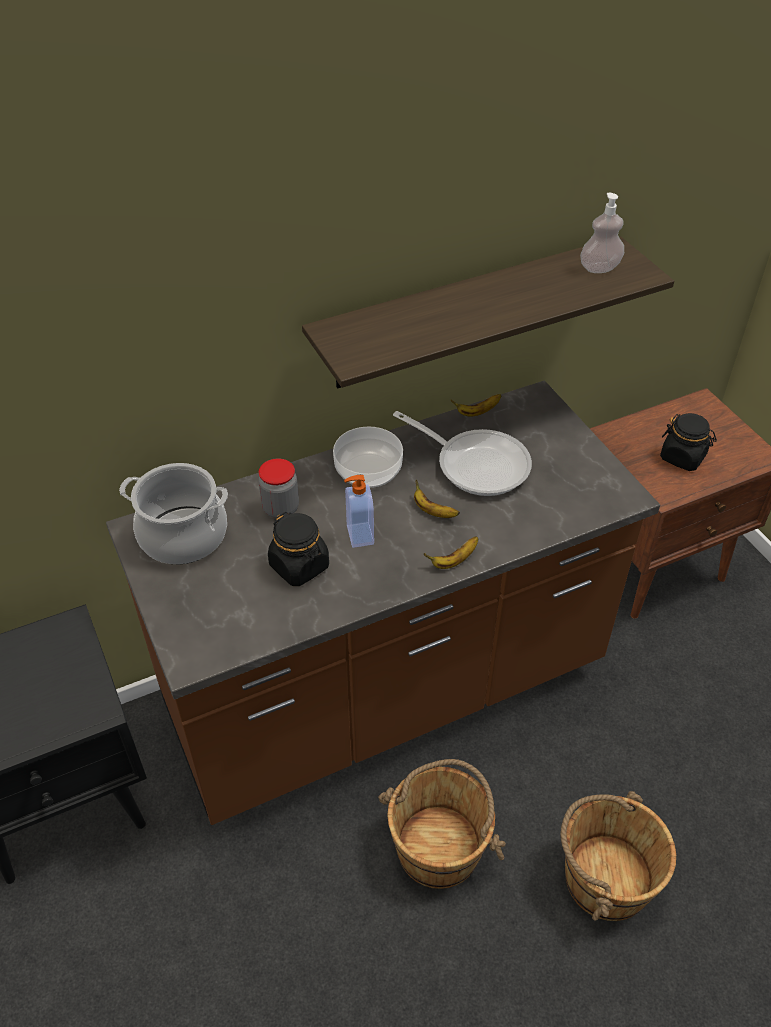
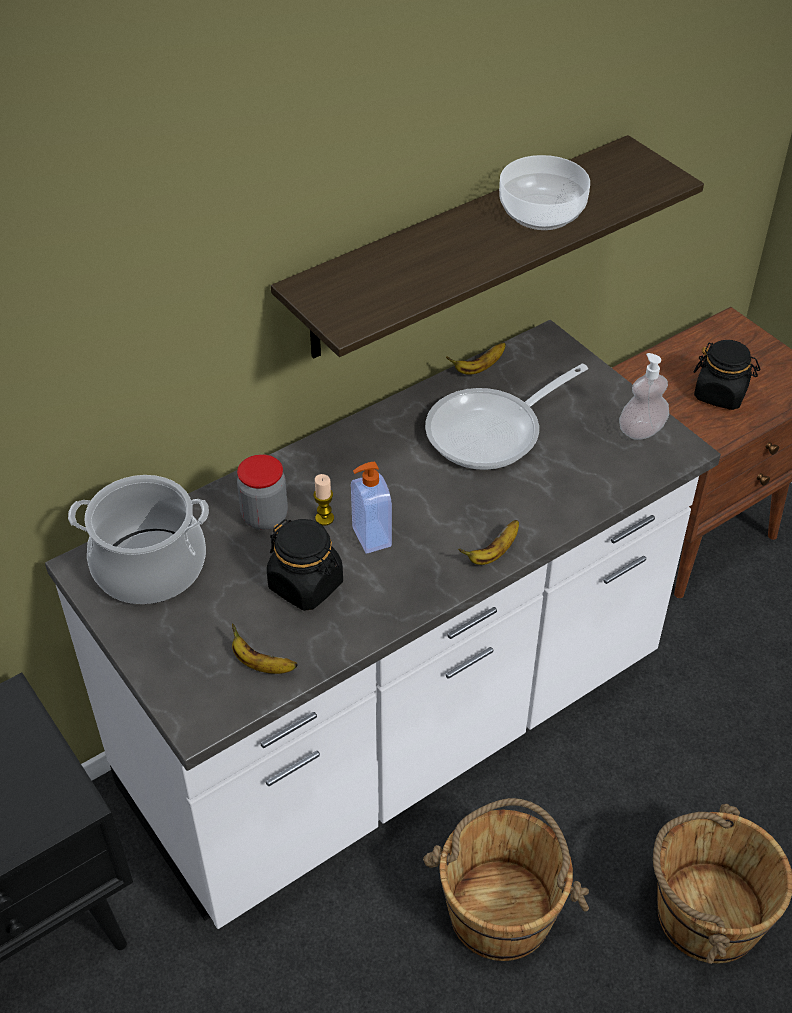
camera: 10 degrees left, 0 degrees up
(326, 515) = (324, 518): none -> candle
(368, 471) = (362, 457): bowl -> bowl (542, 213)
(385, 691) = (396, 730): brown counter -> white counter
(433, 511) = (453, 496): banana -> banana (261, 664)
(476, 464) = (492, 432): frying pan -> frying pan turned 120 degrees clockwise
(599, 268) = (613, 176): soap dispenser -> soap dispenser (641, 431)

